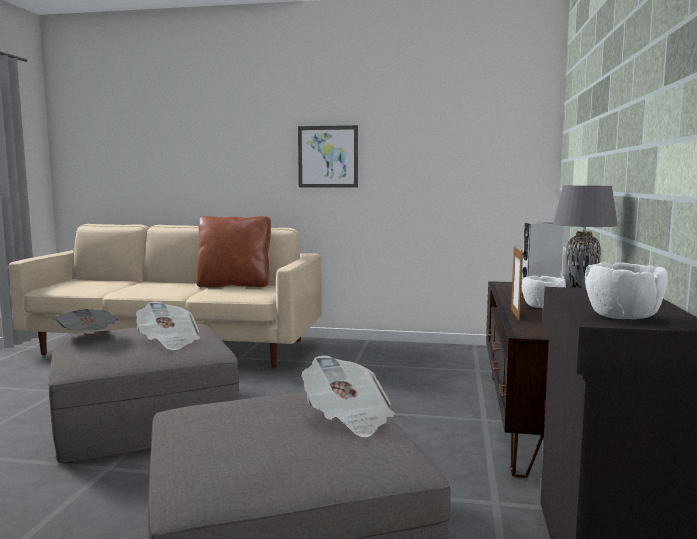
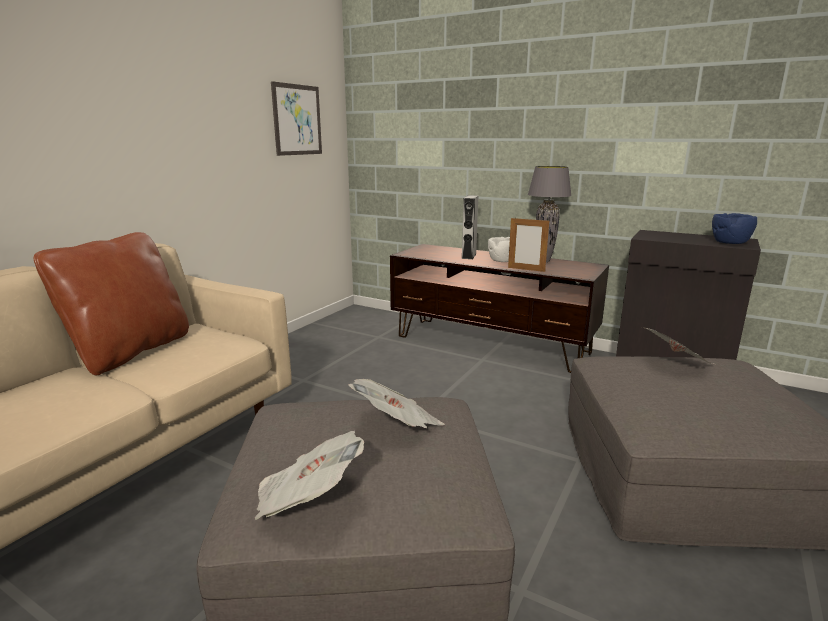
camera: 70 degrees left, 10 degrees up
(328, 156) = (154, 132): picture -> picture (297, 120)
(624, 317) = (730, 242): white bowl -> blue bowl

